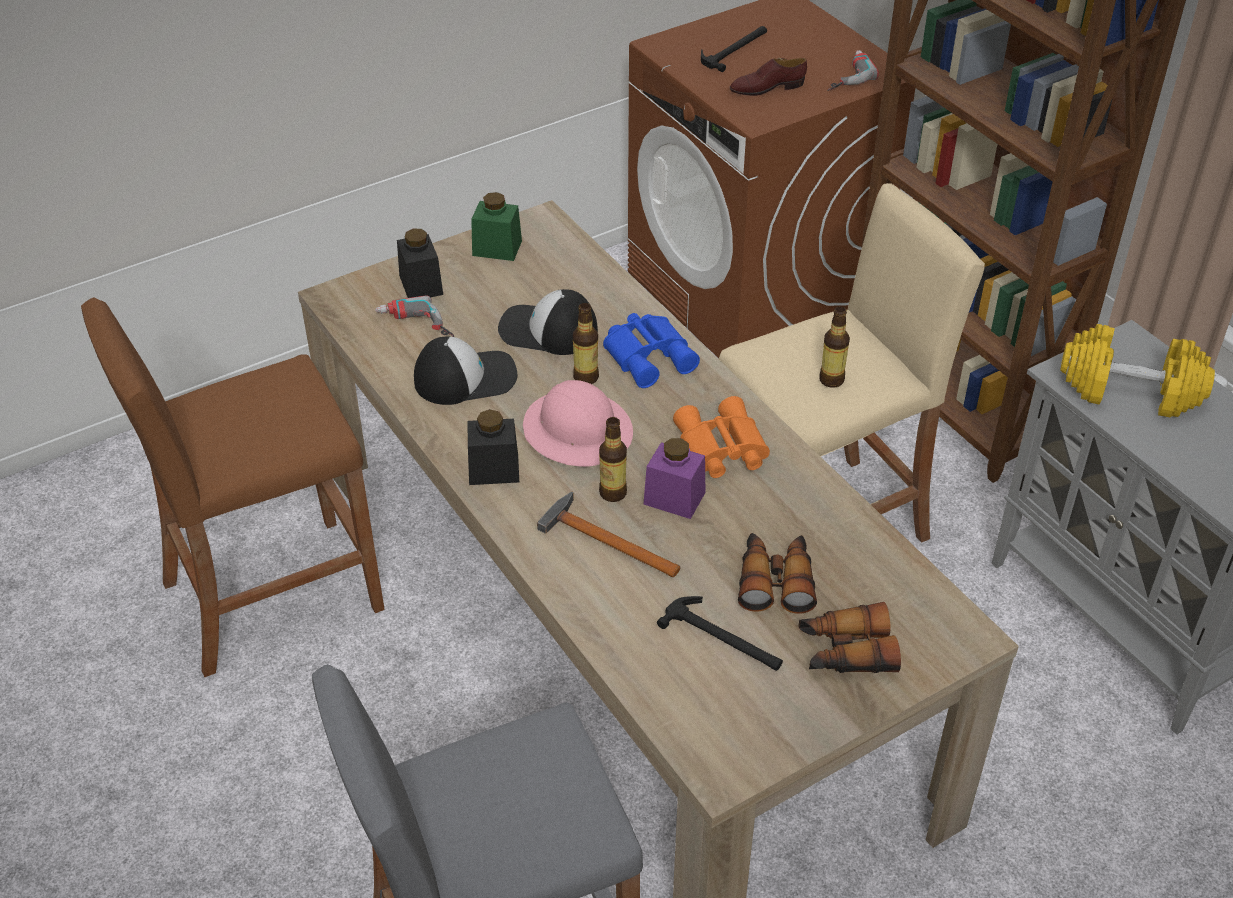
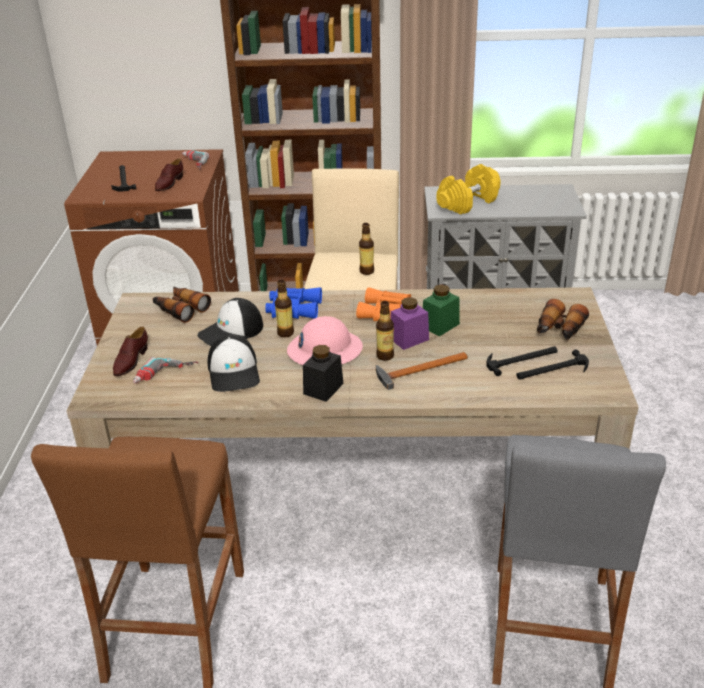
camera: 55 degrees left, 10 degrees down
(421, 285) = (130, 361): black jar -> brown shoe
(465, 377) = (234, 372): cap -> cap turned 150 degrees clockwise
(497, 248) = (137, 324): green jar -> green jar (440, 325)
(725, 683) = (552, 370): none -> hammer
(775, 580) = (495, 331): binoculars -> binoculars (180, 309)

